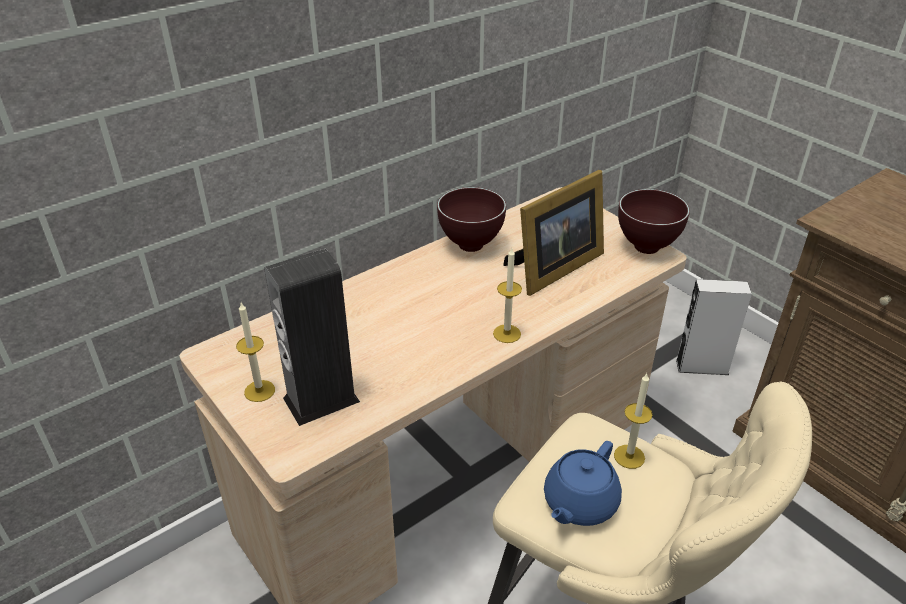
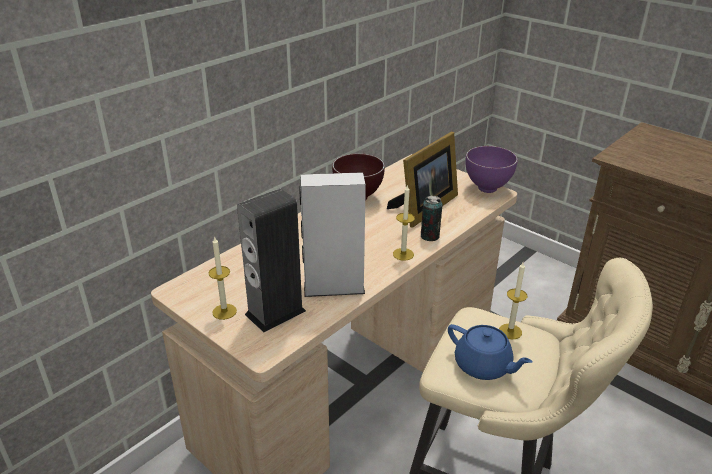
camera: 10 degrees left, 5 degrees down
(549, 311) = (429, 236): none -> can
(579, 503) = (483, 366): blue teapot -> blue teapot turned 75 degrees counterclockwise
(646, 249) = (487, 190): brown bowl -> purple bowl
(702, 367) = (523, 285): grey speaker -> grey speaker (334, 288)

